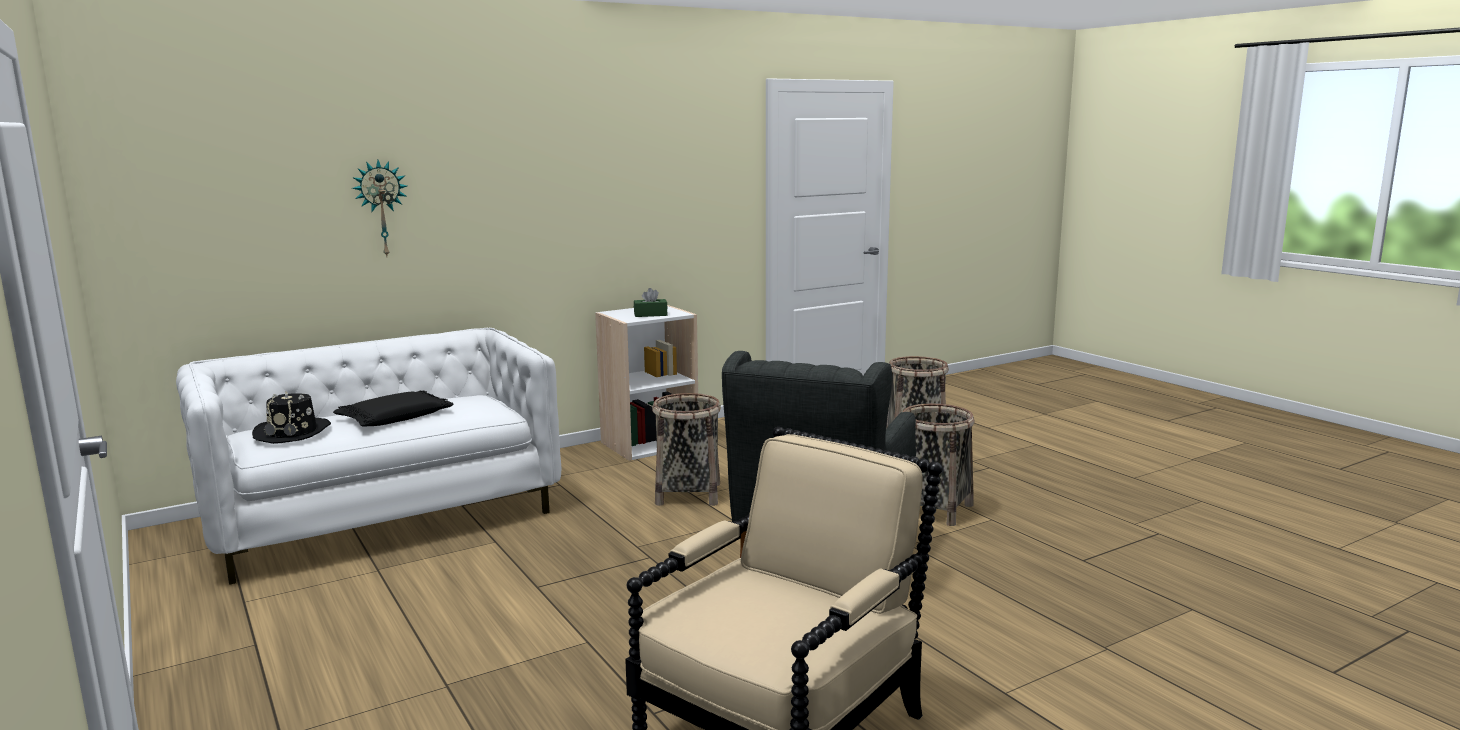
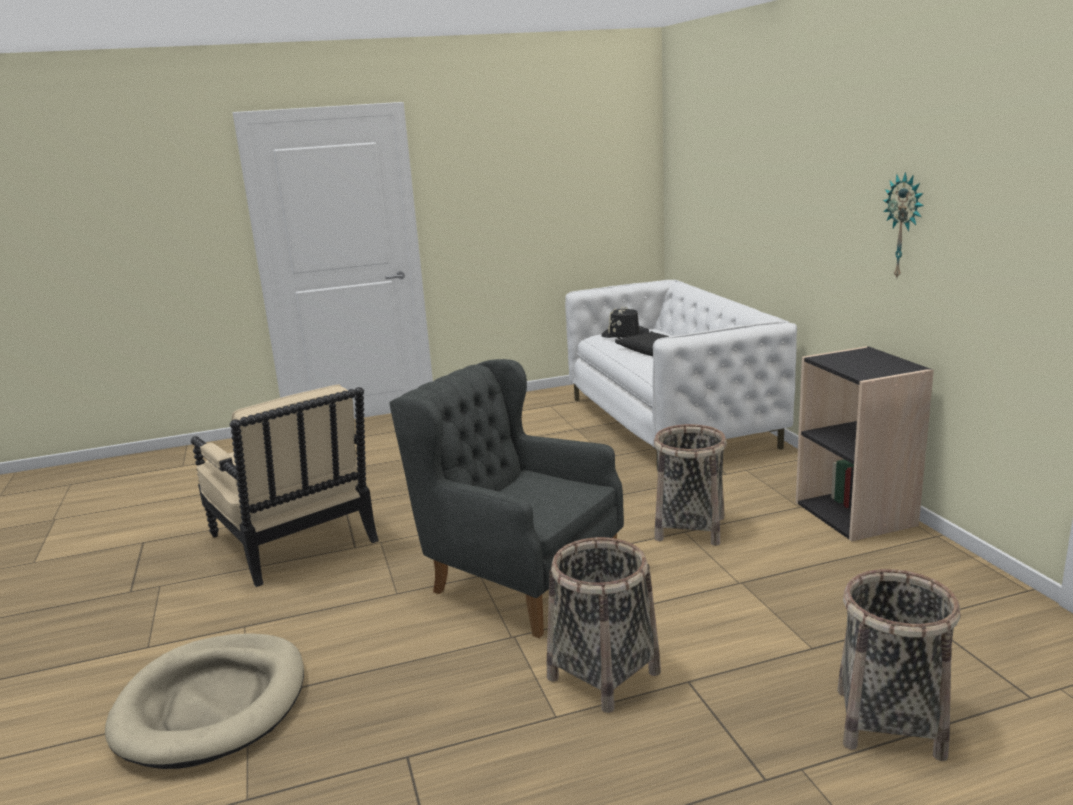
camera: 105 degrees right, 5 degrees up
(381, 208) = (756, 196): wall clock -> wall clock (904, 226)
(650, 314) = (853, 364): green tissue box -> none
(650, 444) = (856, 514): white bookcase -> black bookcase
(1130, 664) = (213, 704): none -> beige dog bed

